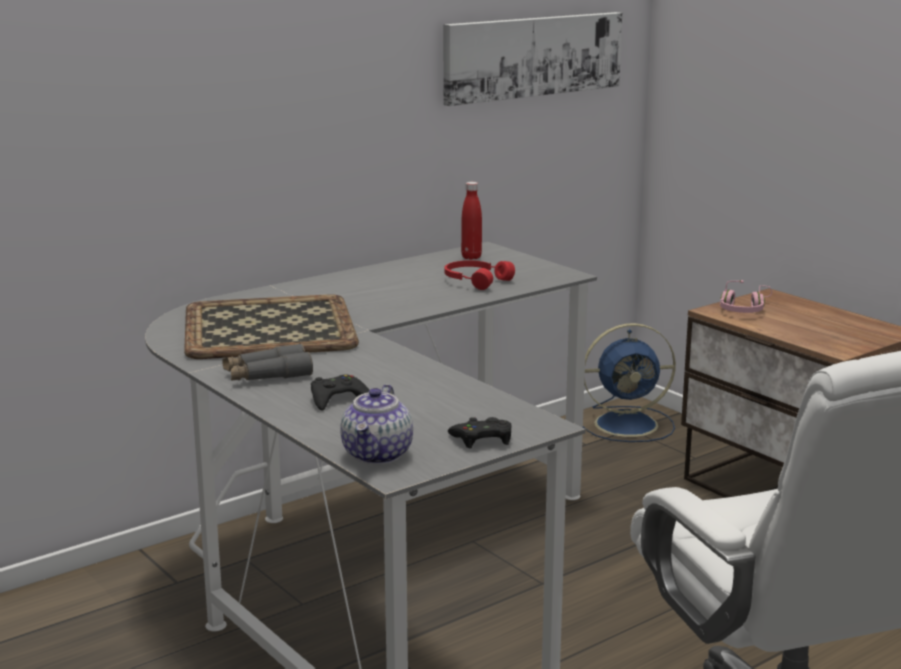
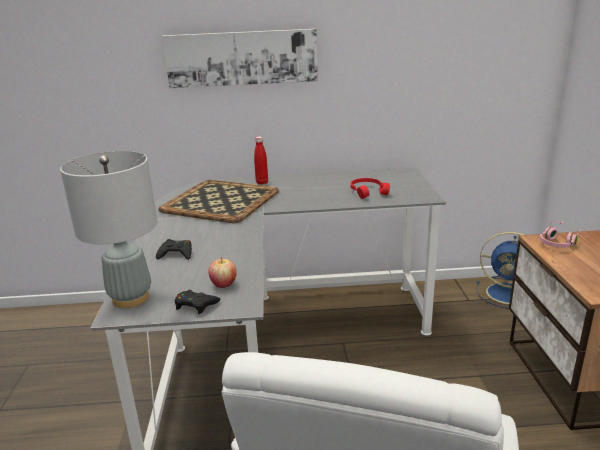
camera: 35 degrees right, 5 degrees up
(267, 375) = (172, 230): grey binoculars -> none
(378, 455) = (131, 298): teapot -> grey table lamp
(471, 257) = (390, 176): red bottle -> red bottle (262, 182)
(477, 413) = (223, 284): none -> apple
(532, 56) = (461, 52): picture -> picture (242, 58)

